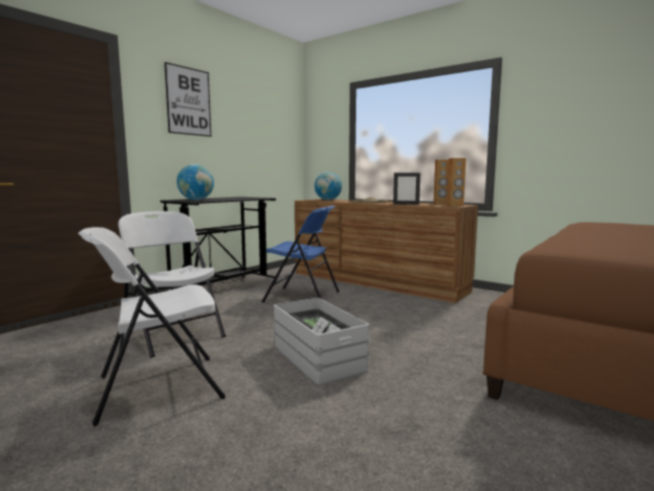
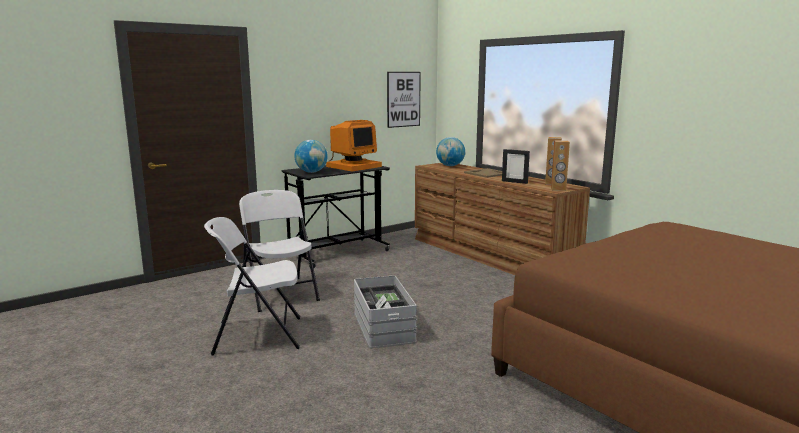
camera: 15 degrees right, 5 degrees up
(188, 101) = (310, 75): picture -> picture (403, 99)
(237, 198) = (353, 166): none -> monitor
(302, 297) = (404, 267): blue chair -> none

